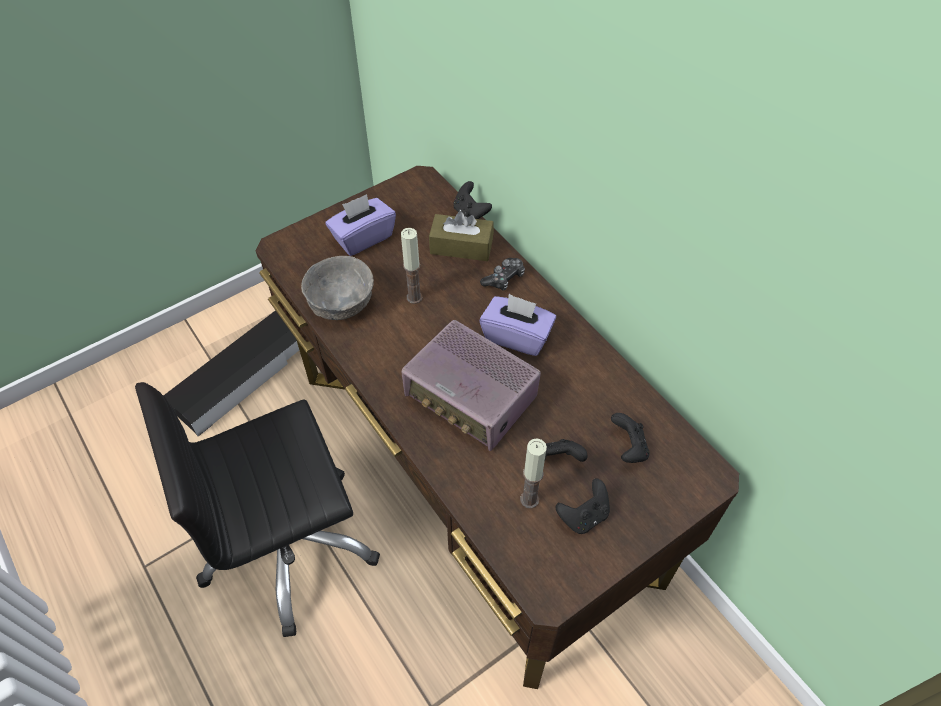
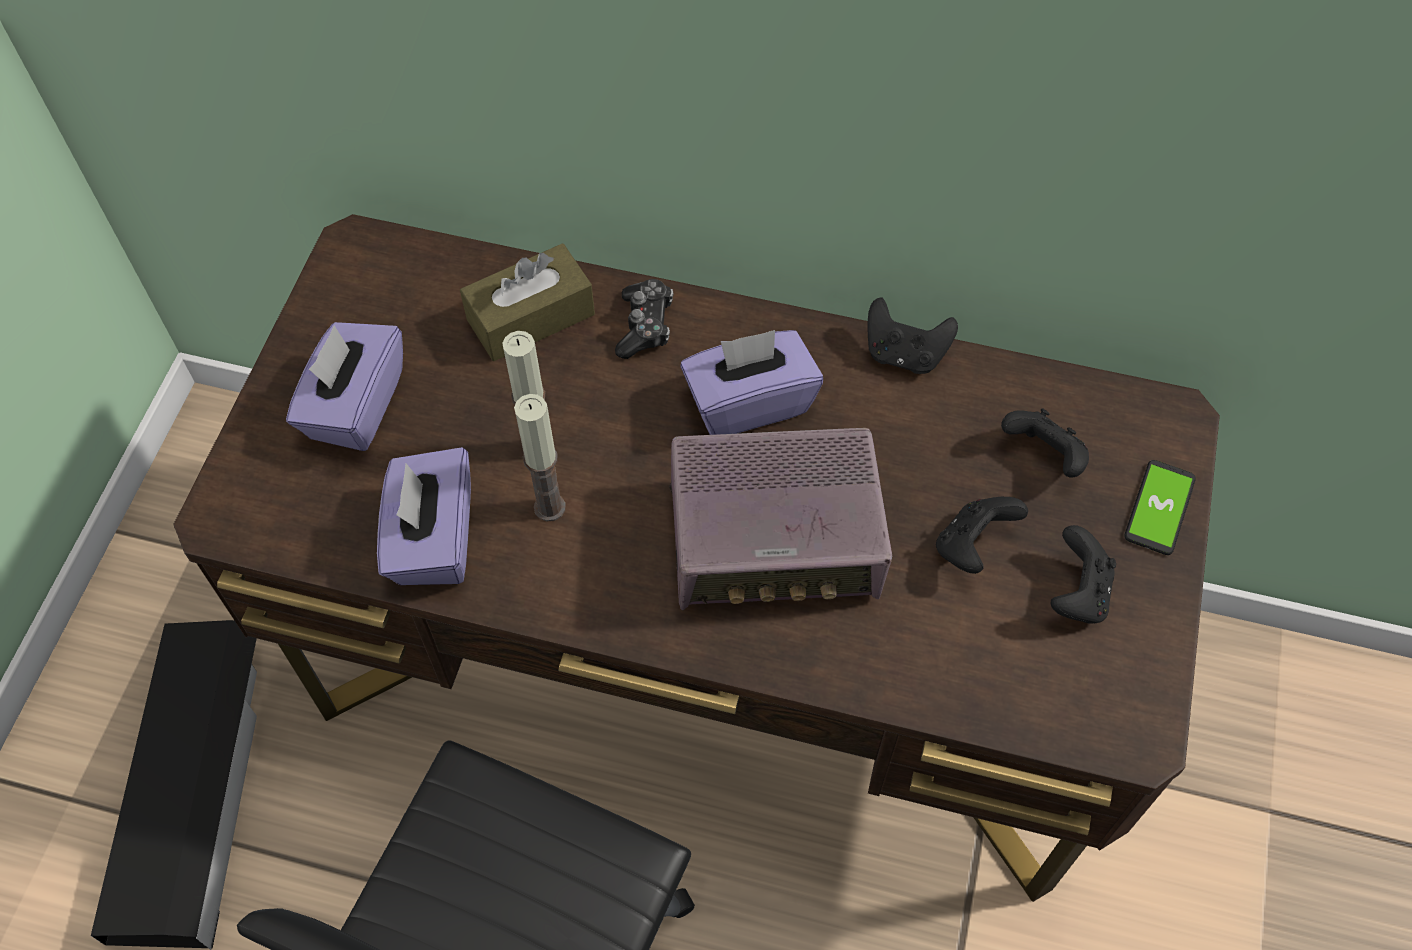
camera: 40 degrees left, 5 degrees up
(342, 304) = (432, 539): grey bowl -> purple tissue box
(470, 213) = (492, 255): black game controller -> black game controller (904, 354)
(529, 499) = (991, 626): candle -> candle (549, 507)
(662, 509) = (1159, 508): none -> phone

